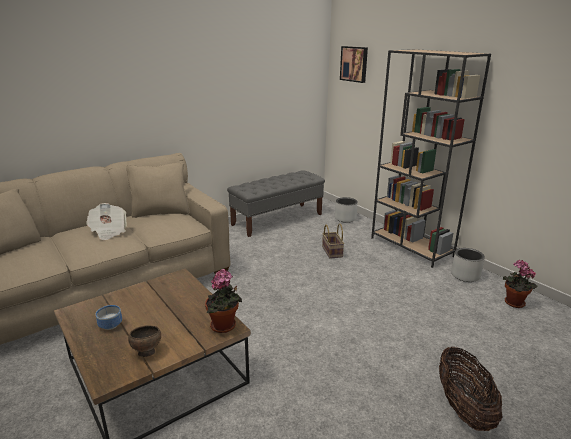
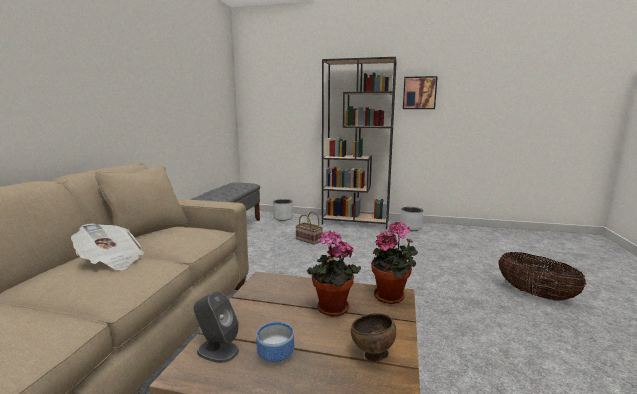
camera: 40 degrees left, 10 degrees down
(95, 308) = (217, 350): none -> grey speaker
(354, 64) = (266, 81): picture -> picture (419, 93)
(513, 303) = (455, 233): potted plant -> potted plant (331, 310)

